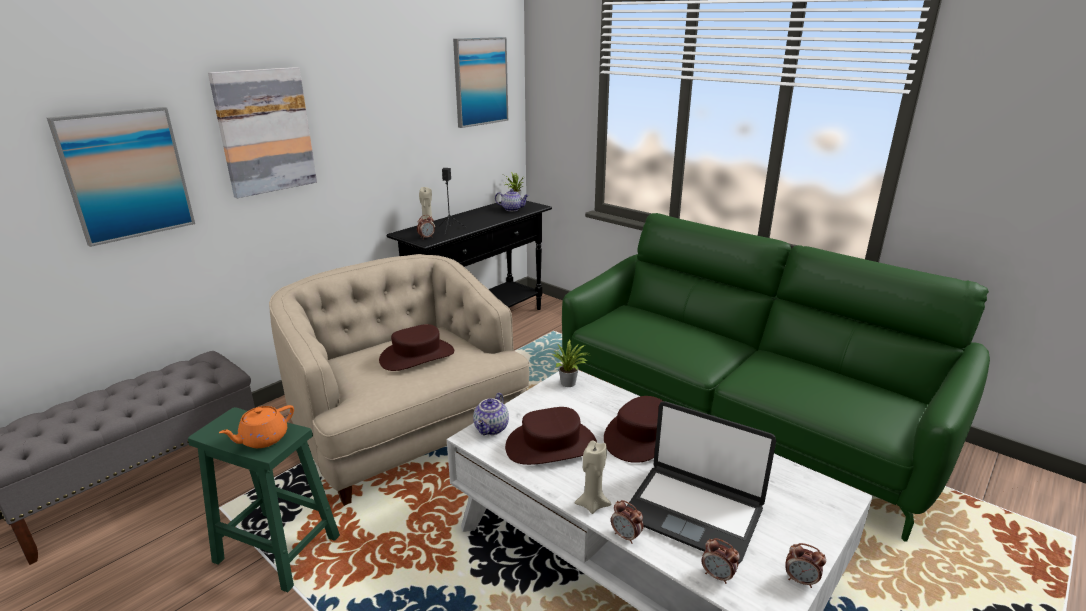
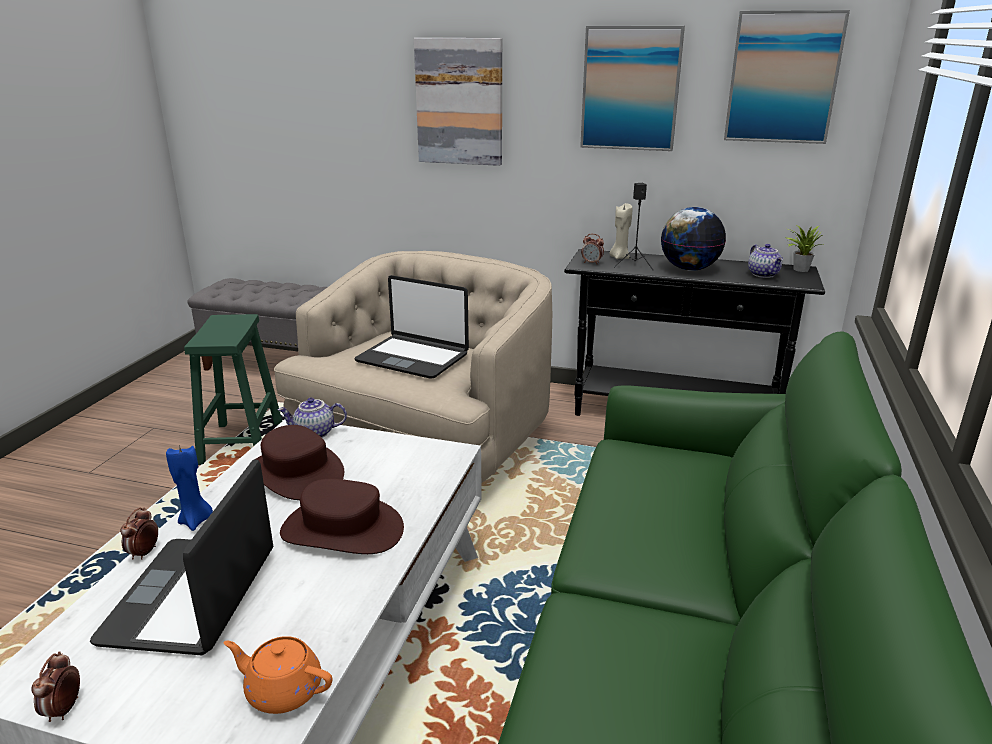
camera: 65 degrees right, 0 degrees up
(126, 175) = (342, 120): picture -> picture (630, 89)
(263, 439) = (214, 335): orange teapot -> orange teapot (282, 690)
(417, 356) = (413, 358): brown hat -> laptop
(477, 220) = (689, 269): none -> globe
(569, 384) = (435, 456): potted plant -> none
(592, 504) = (196, 521): beige candle -> blue candle
(717, 576) = (77, 632): alarm clock -> none

